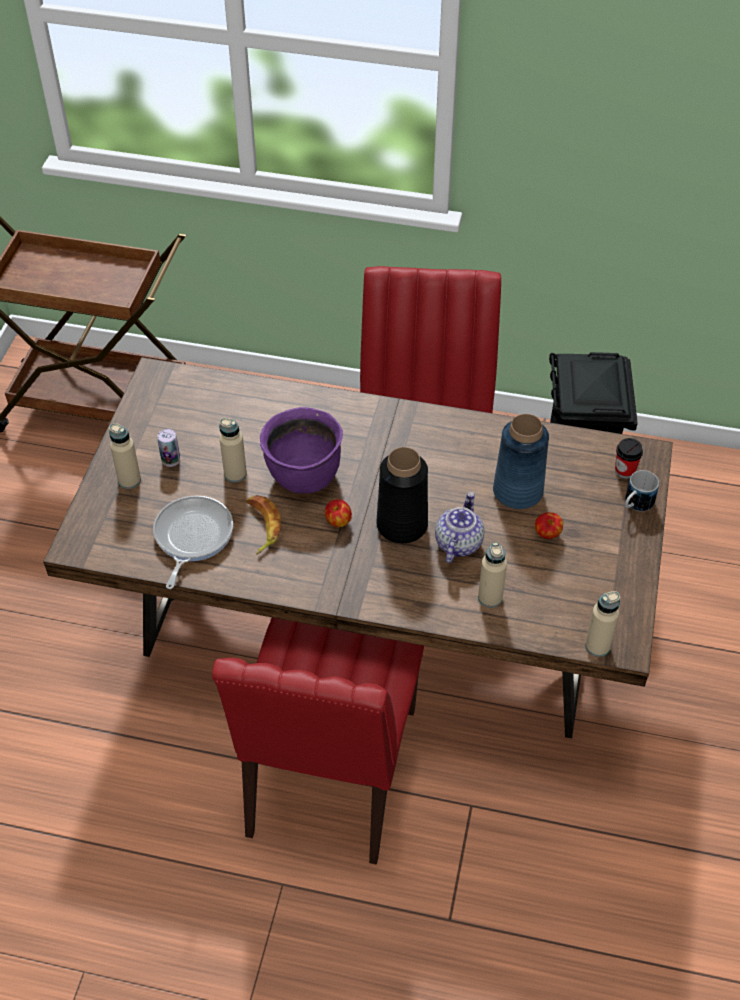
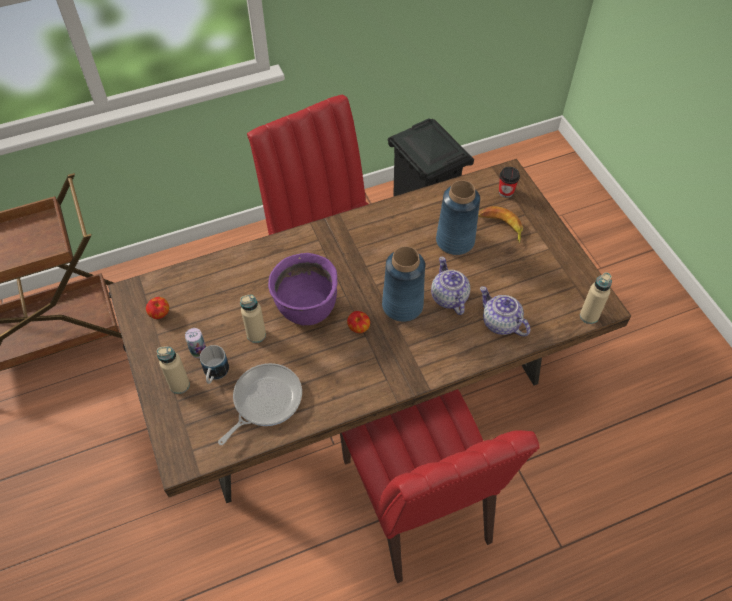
camera: 35 degrees left, 5 degrees up
(191, 537) = (264, 401): frying pan -> frying pan turned 60 degrees clockwise
(261, 526) = (308, 363): banana -> banana (501, 226)
(402, 525) = (402, 305): black vase -> blue vase
(490, 597) = (500, 323): beige bottle -> teapot
(547, 534) = (497, 259): apple -> apple (160, 314)
(635, 504) = (530, 210): mug -> mug (215, 374)

